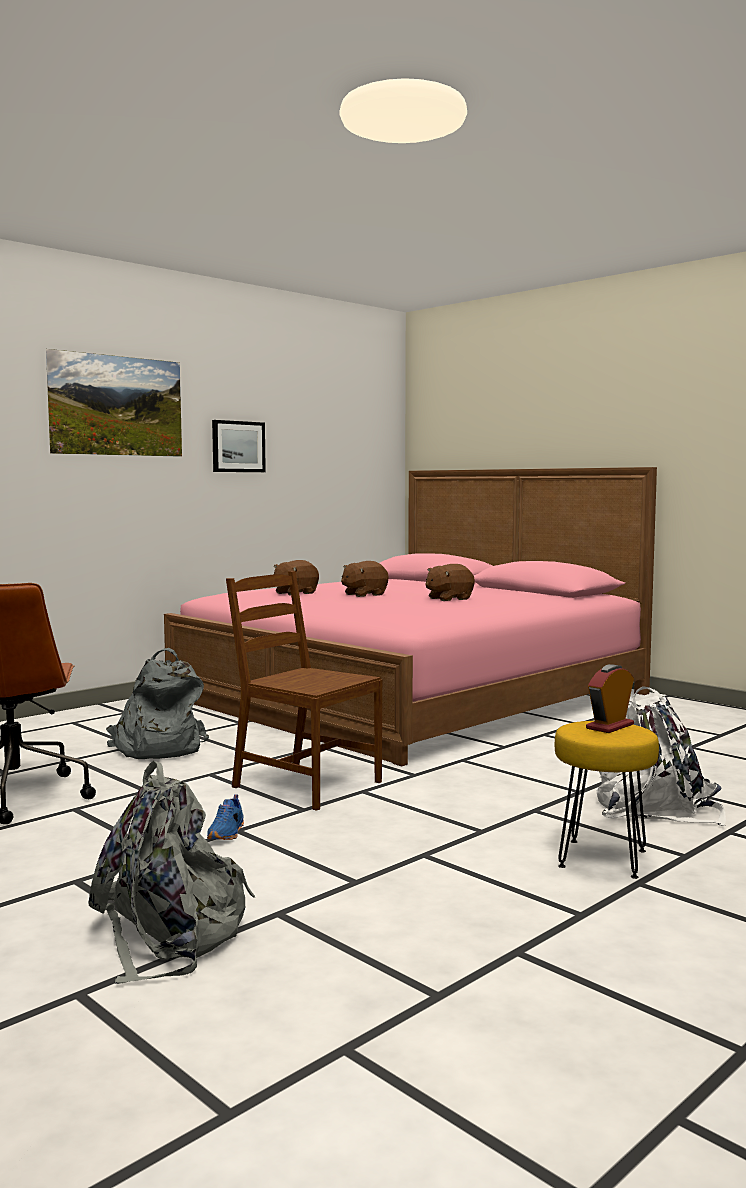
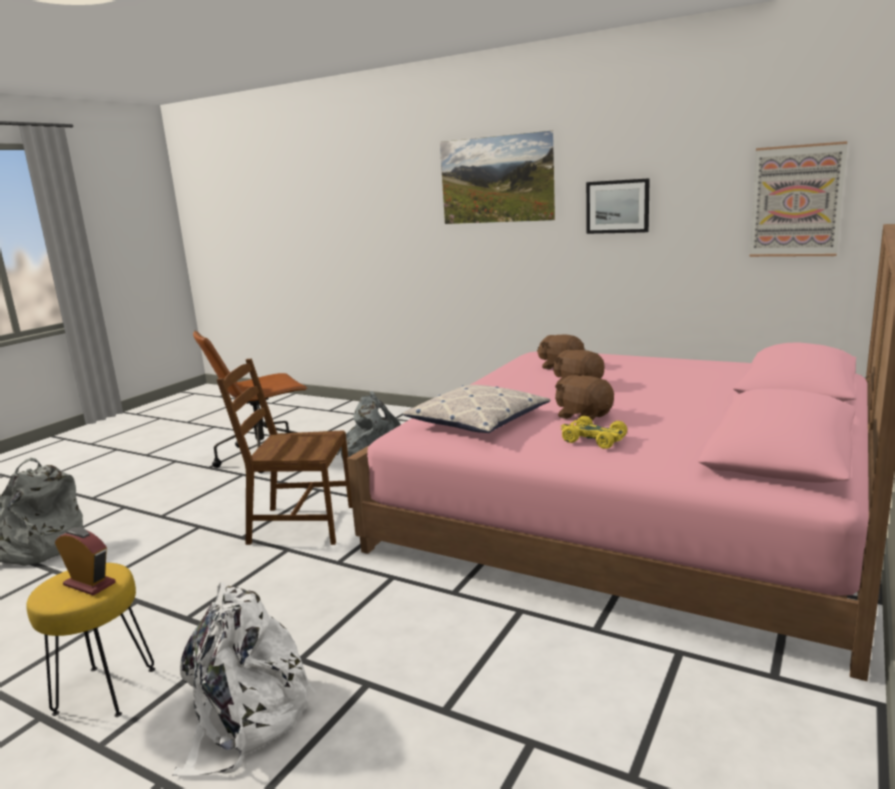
camera: 75 degrees right, 10 degrees up
(227, 833) = (193, 525): blue shoe -> none
(305, 785) = (300, 525): brown chair -> brown chair turned 105 degrees counterclockwise
(354, 452) = (796, 201): none -> picture
(420, 611) = (477, 420): none -> pillow
(503, 601) = (593, 439): none -> yellow toy car

